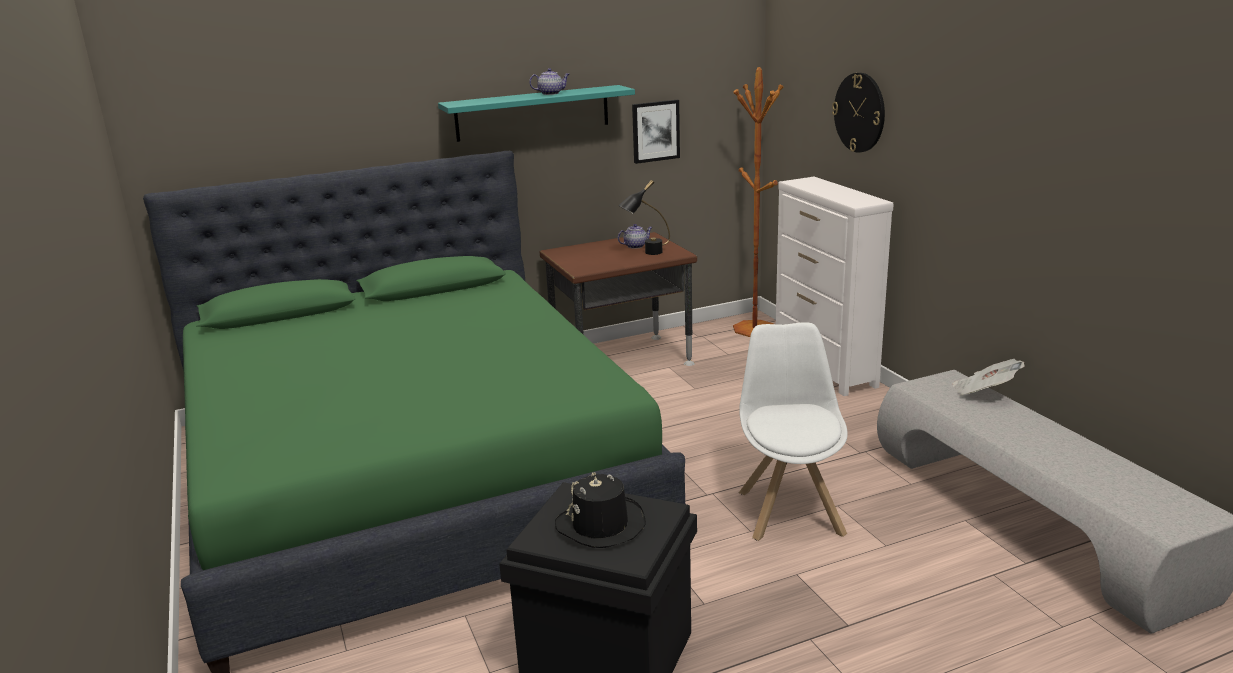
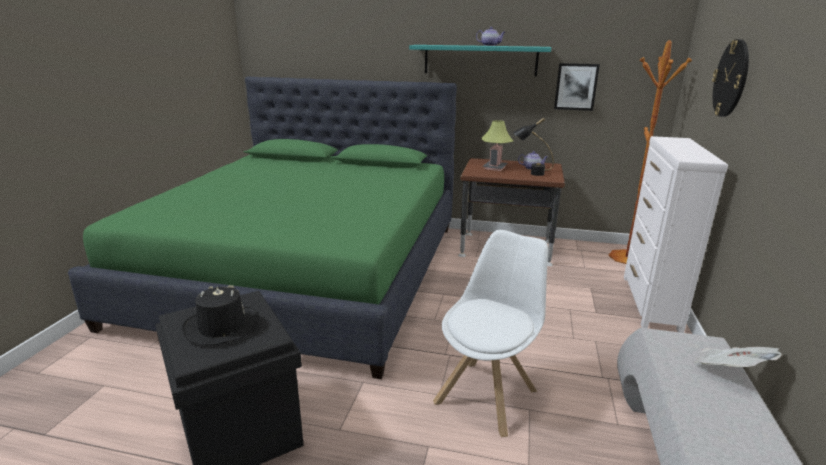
camera: 35 degrees right, 0 degrees up
(594, 256) = (495, 167): none -> table lamp

